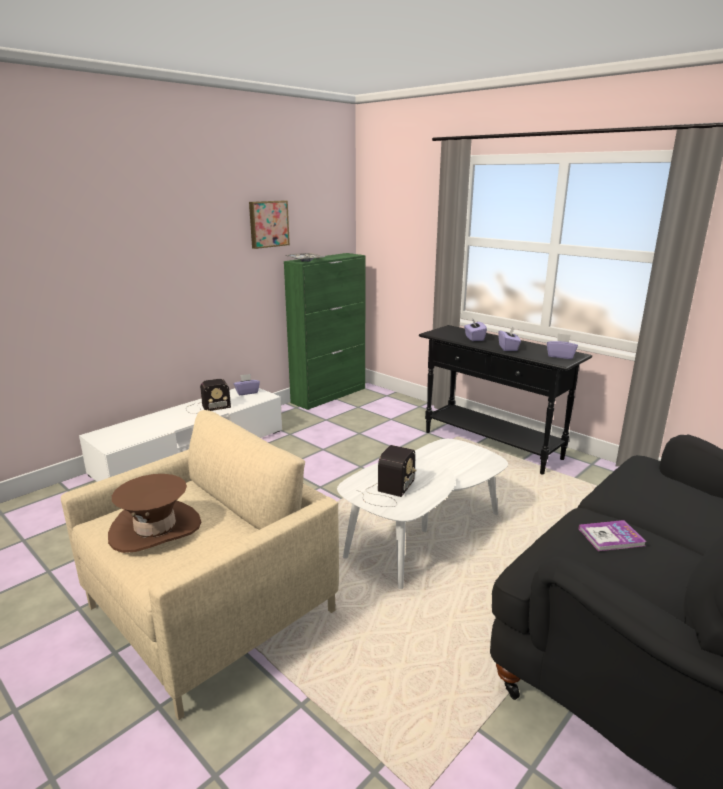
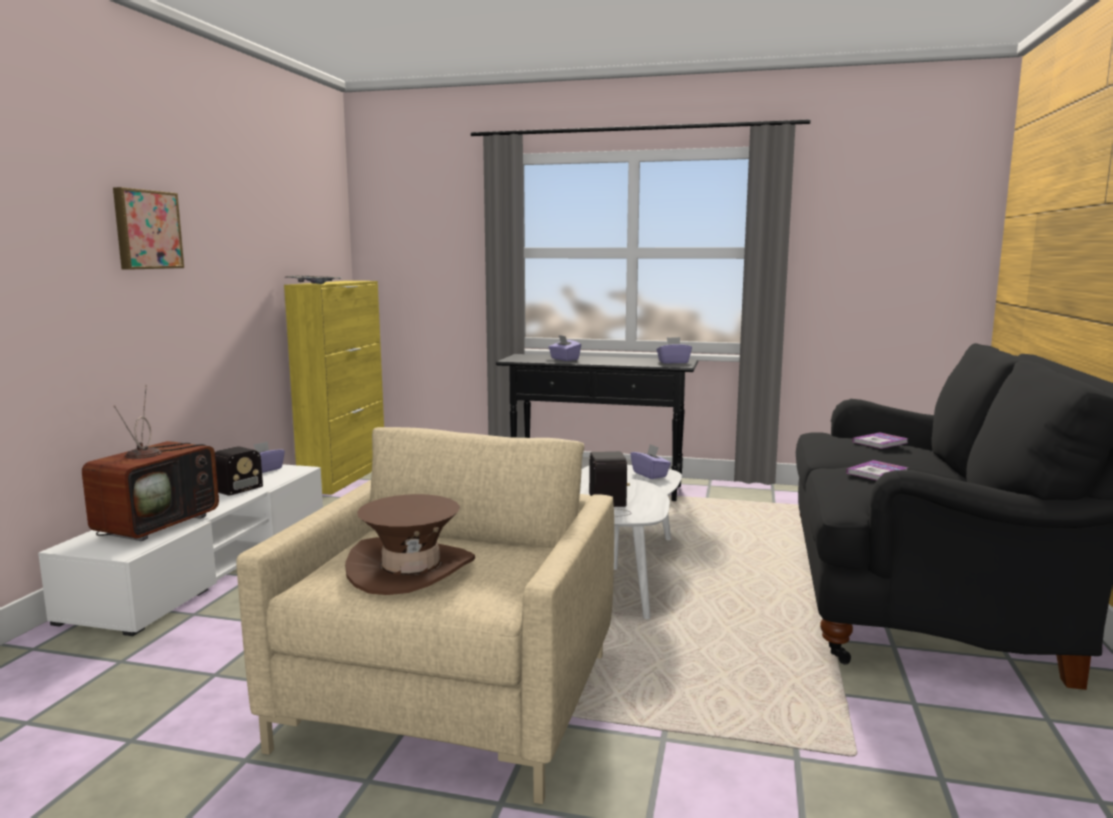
camera: 30 degrees left, 10 degrees down
(149, 427) = (158, 524): none -> television
(268, 224) = (265, 231): picture -> picture (146, 230)
(329, 395) = (345, 476): green cabinet -> yellow cabinet
(508, 348) = (613, 362): purple tissue box -> purple tissue box (650, 474)
(675, 494) = (880, 442): none -> book

